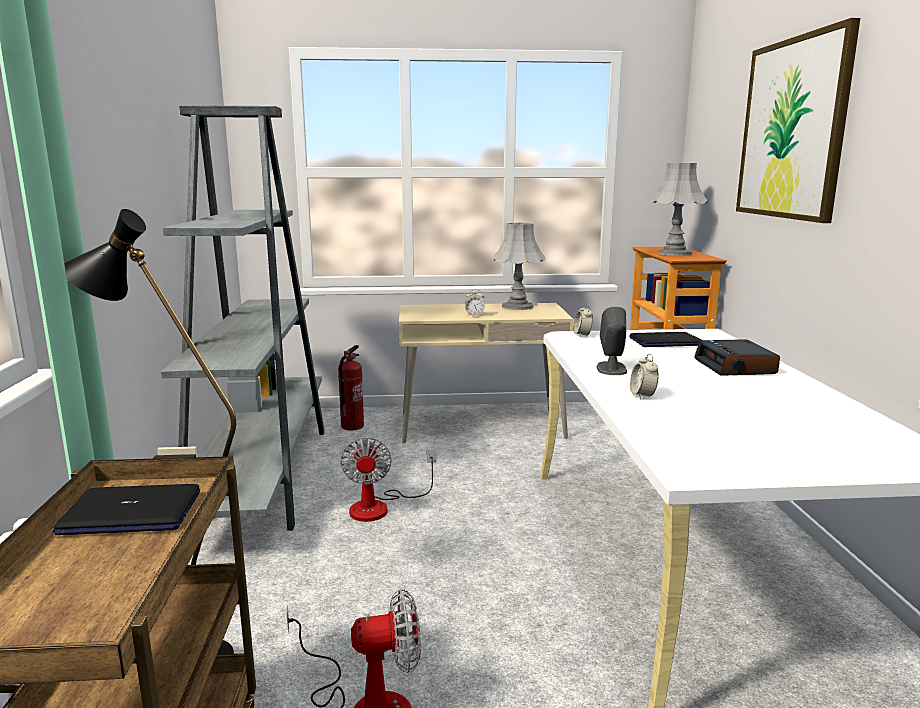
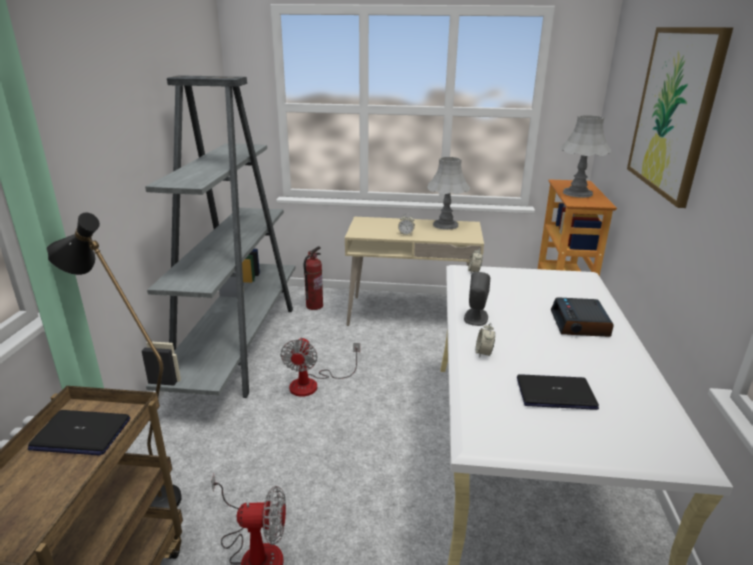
camera: 10 degrees right, 10 degrees up
(665, 341) = (538, 286): laptop -> laptop (555, 393)

